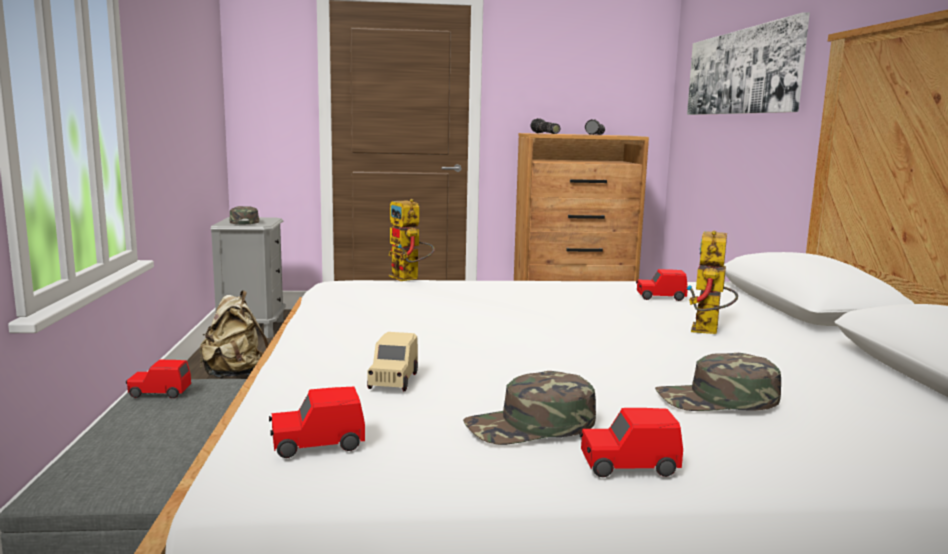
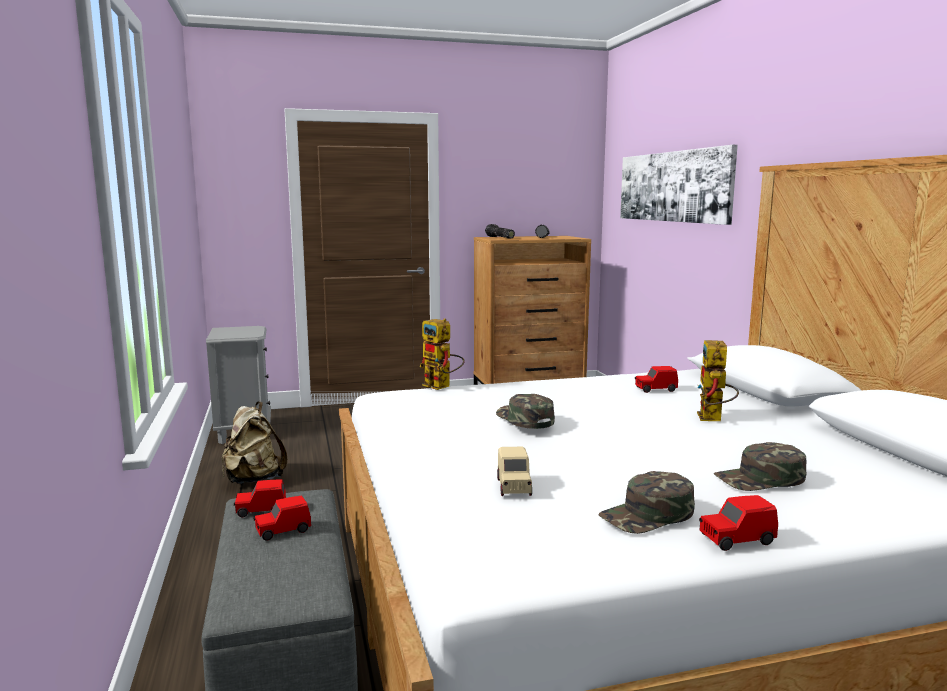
camera: 10 degrees left, 0 degrees up
(244, 222) = (234, 333): green cap -> green cap (524, 419)
(317, 445) = (505, 548): red toy car -> red toy car (282, 531)

